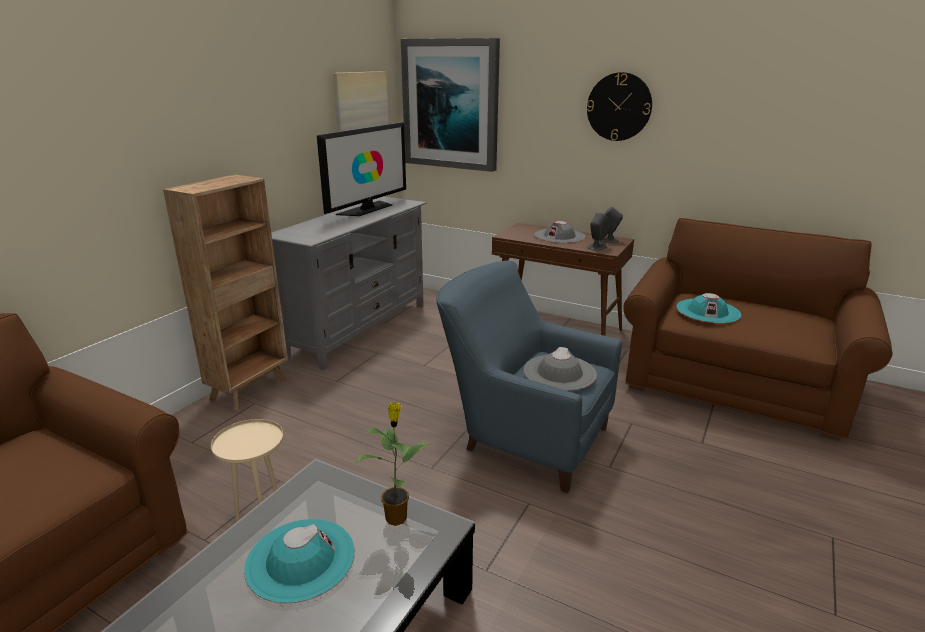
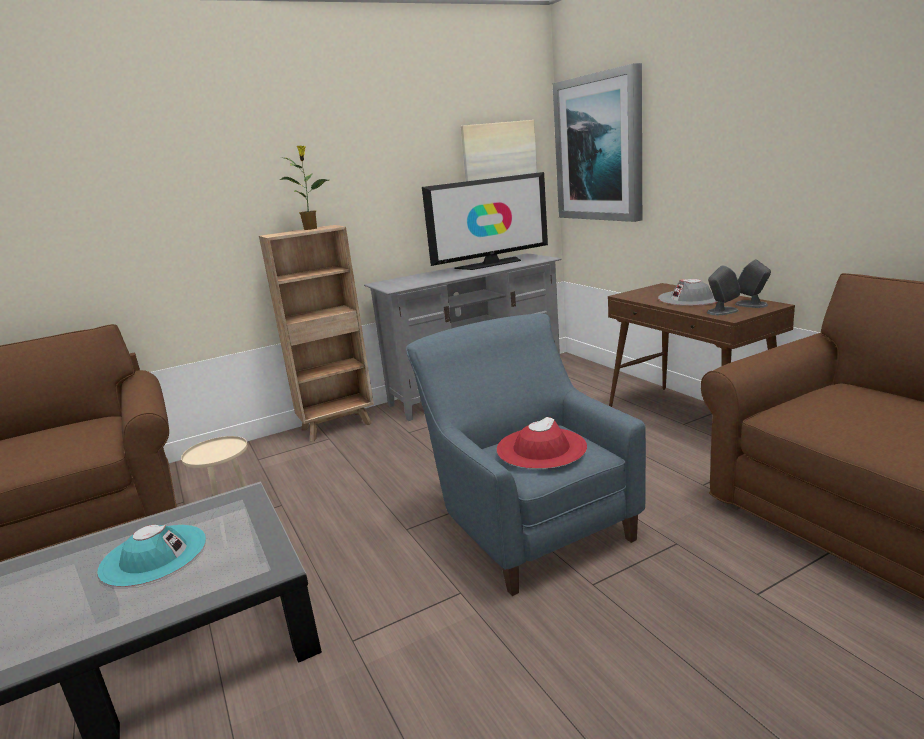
camera: 35 degrees right, 5 degrees down
(396, 517) = (253, 546): potted plant -> potted plant (311, 228)
(559, 372) = (541, 448): grey hat -> red hat
(619, 107) = (772, 125): wall clock -> none
(708, 311) = (835, 407): turquoise hat -> none

